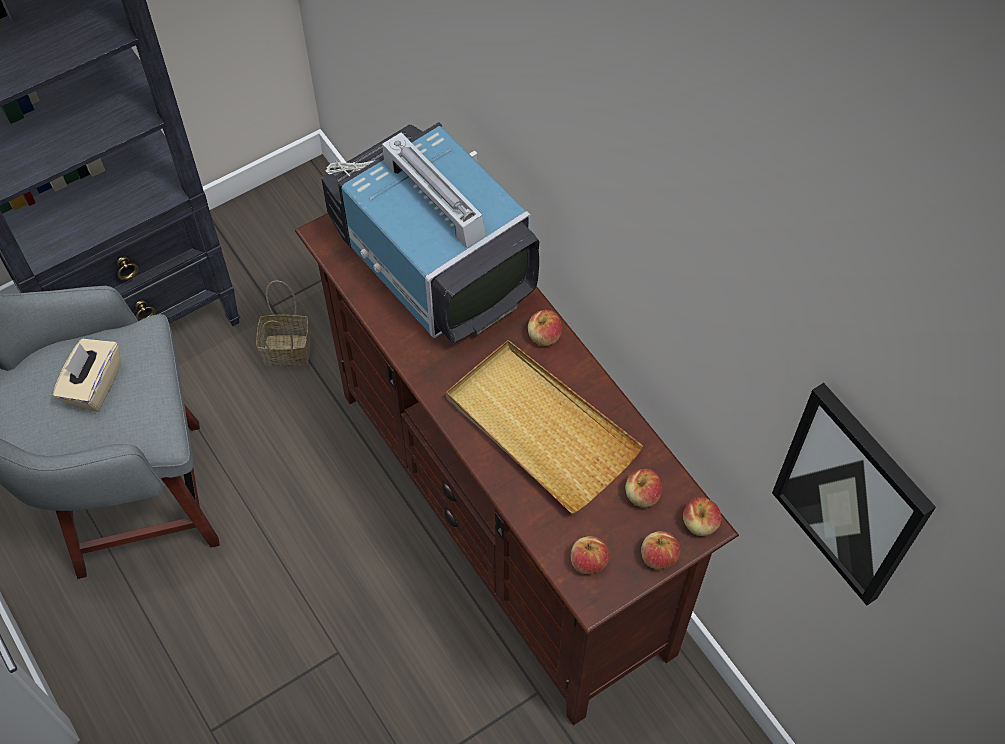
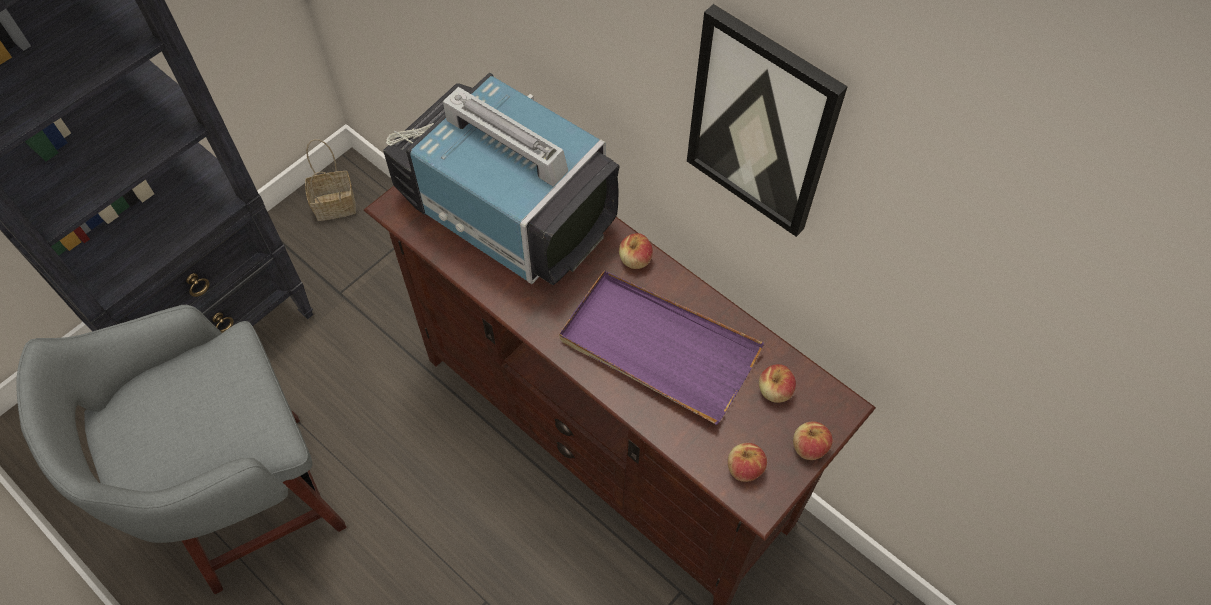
camera: 15 degrees left, 0 degrees up
(93, 385) = (192, 406): beige tissue box -> none
(288, 349) = (366, 329): basket -> basket (336, 204)
(540, 428) = (658, 348): beige tray -> purple tray
(700, 523) = (837, 405): apple -> none
(851, 495) = (1033, 344): picture -> picture (761, 124)

